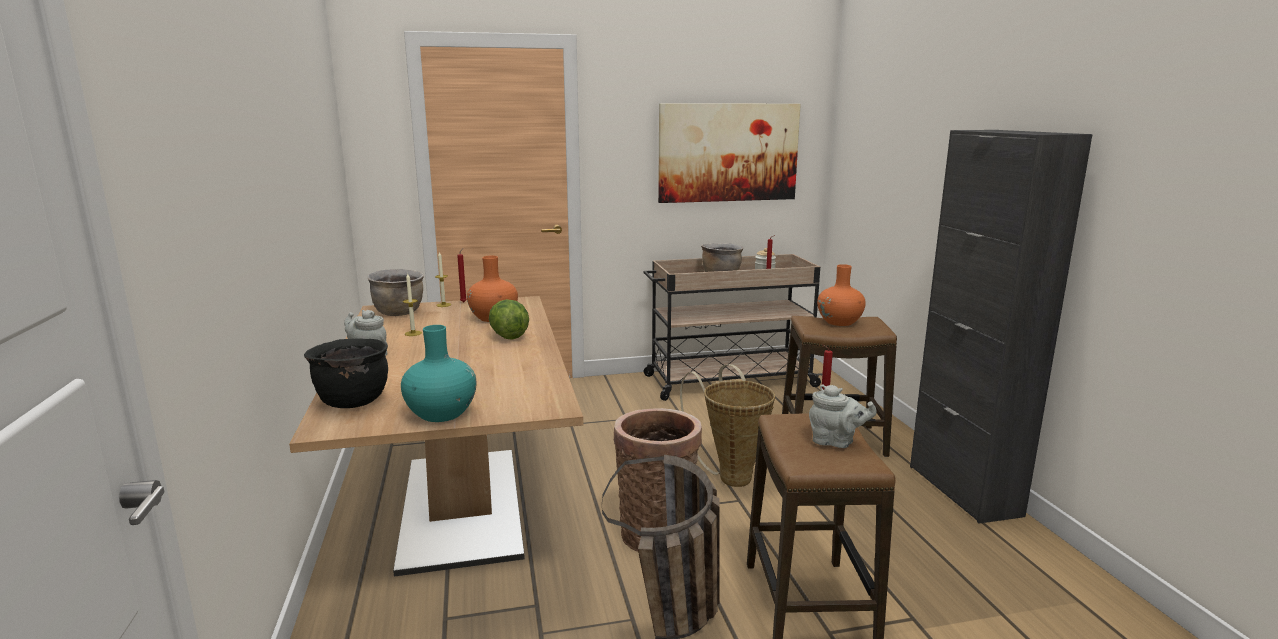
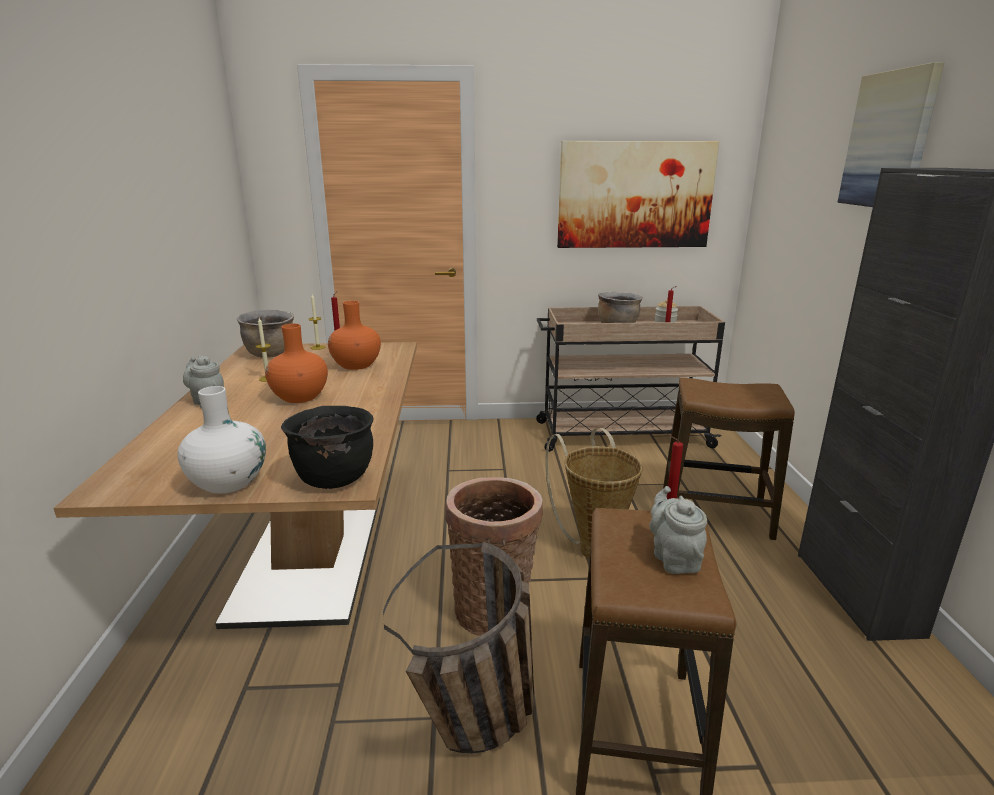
camera: 10 degrees right, 5 degrees up
(352, 401) = (153, 457): black cooking pot -> black cooking pot (334, 477)
(441, 414) = (228, 482): turquoise vase -> white vase
(508, 336) = (357, 387): lettuce -> none
(836, 442) = (674, 558): grey teapot -> grey teapot turned 135 degrees counterclockwise
(839, 322) = (731, 388): orange vase -> orange vase (299, 397)
(950, 107) = (889, 140): none -> picture

